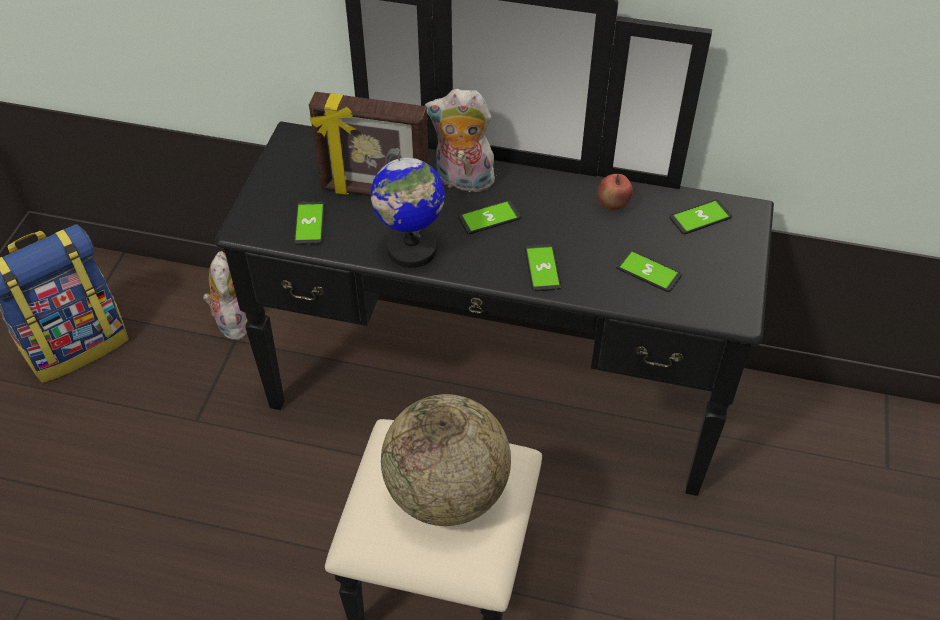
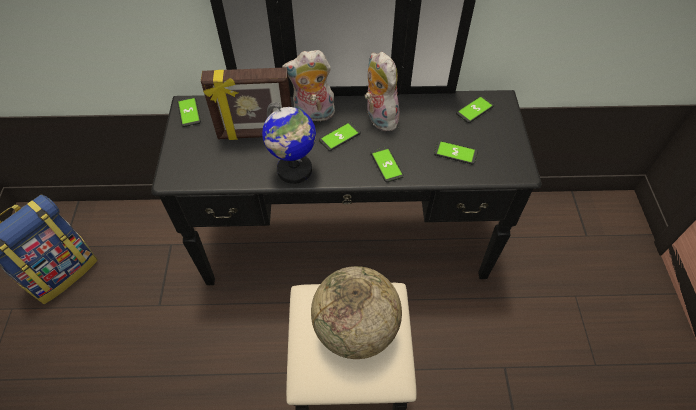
camera: 15 degrees left, 5 degrees up
(232, 321) = (165, 232): plush toy -> plush toy (378, 117)
(309, 224) = (217, 166): phone -> phone (189, 112)
(612, 206) = (417, 112): apple -> none

